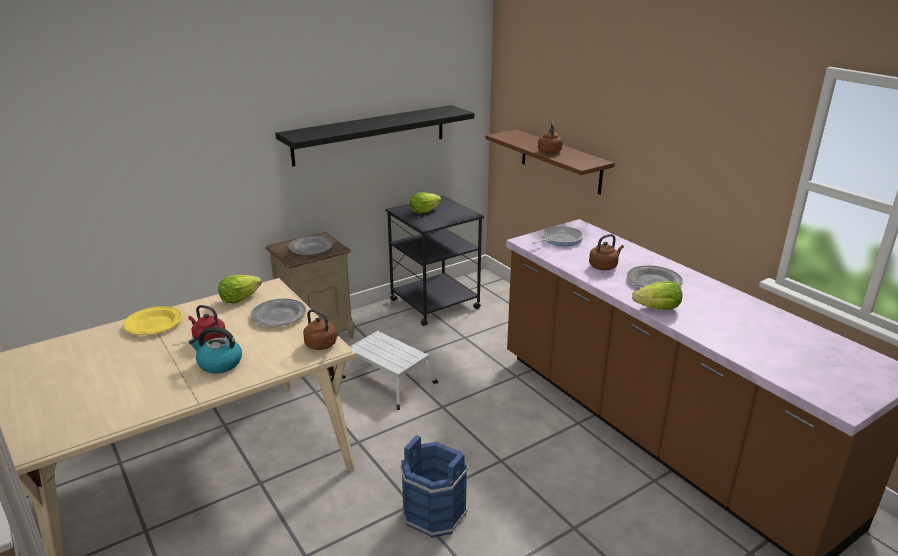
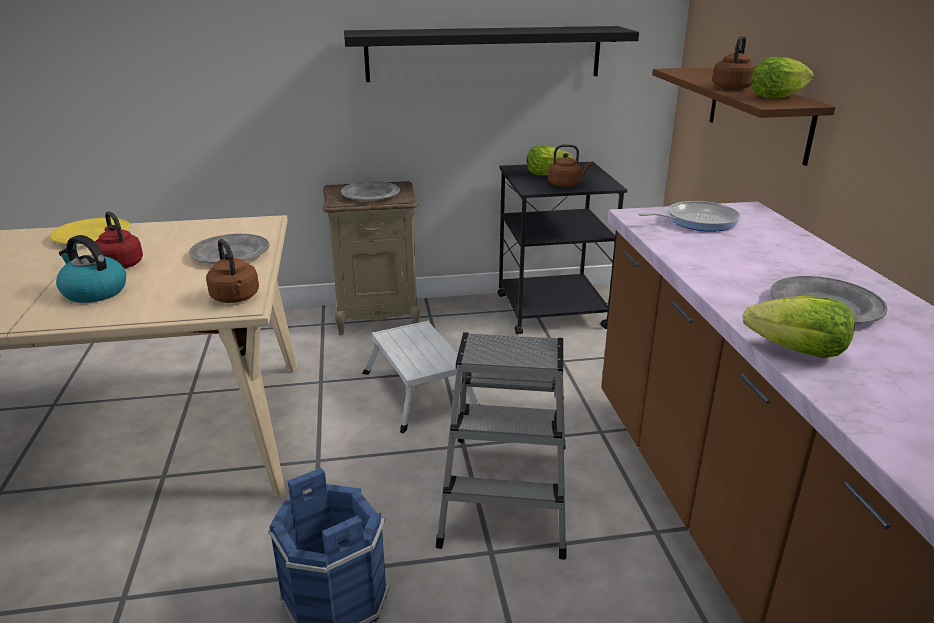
camera: 25 degrees right, 0 degrees up
(239, 299) = (212, 228): lettuce -> lettuce (776, 97)
(486, 425) = (506, 490): none -> grey step ladder
(604, 266) = (743, 268): brown kettle -> brown kettle (566, 184)

